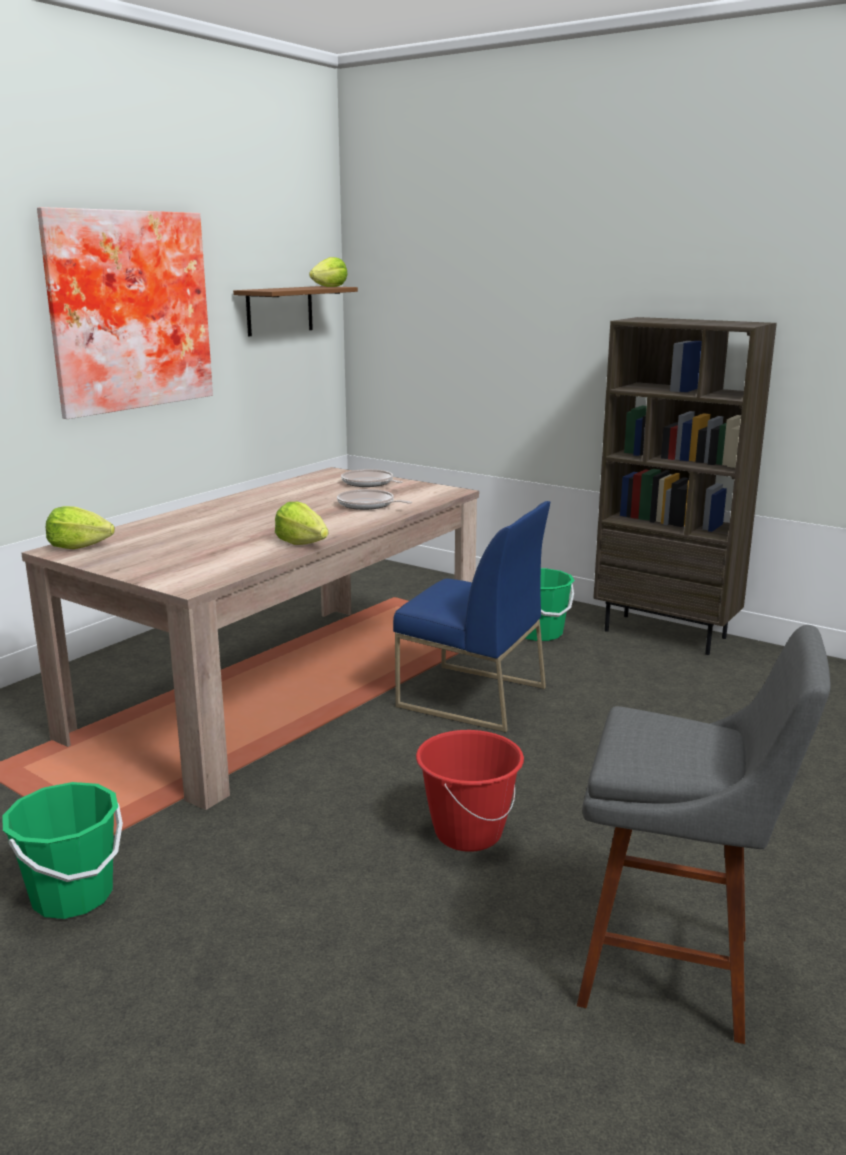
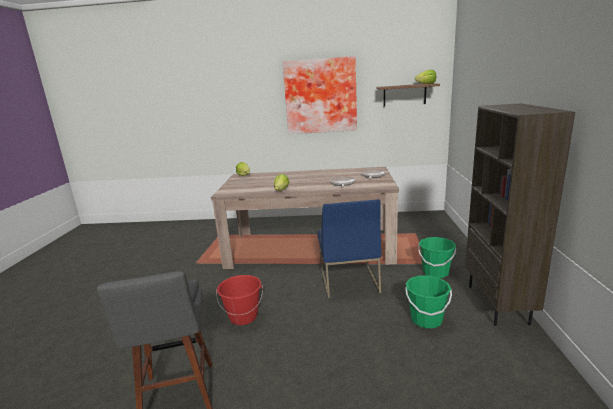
camera: 60 degrees right, 0 degrees up
(72, 896) = (169, 271): green bucket -> green bucket (426, 319)

